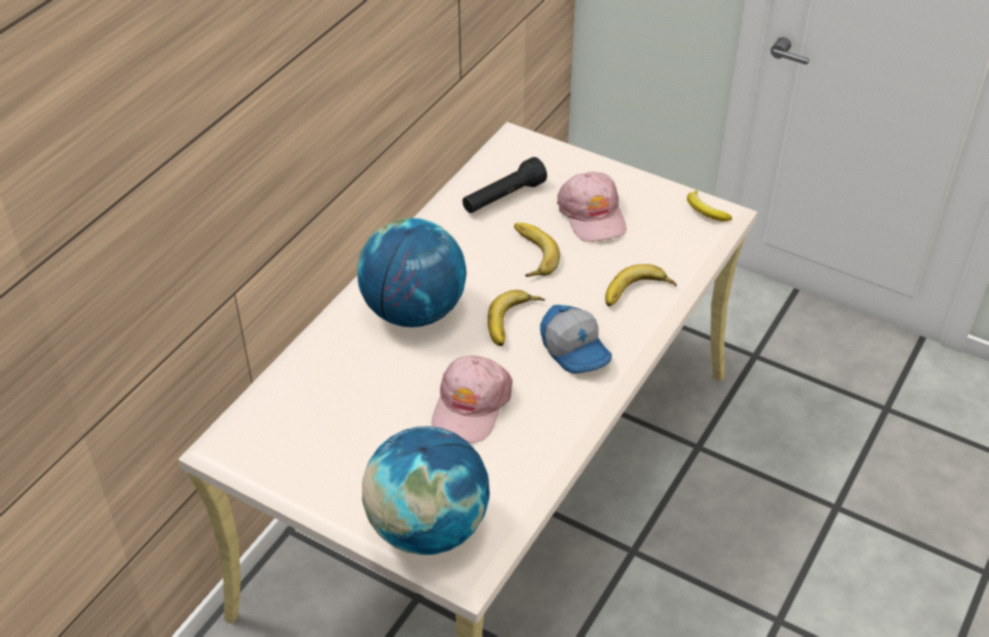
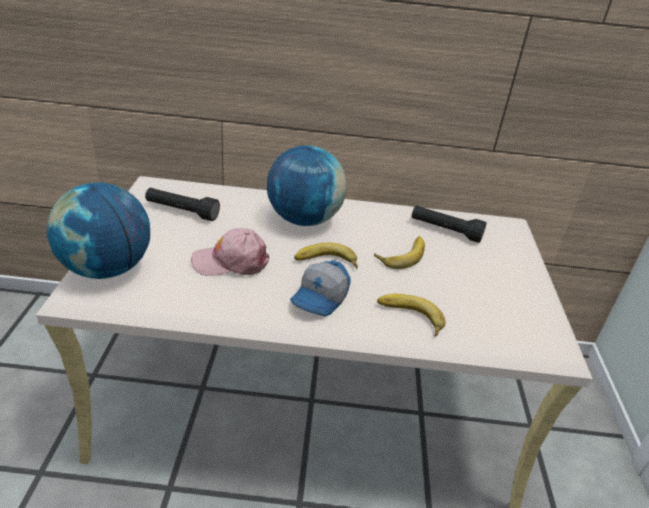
camera: 60 degrees right, 10 degrees down
(327, 426) = (182, 211): none -> black flashlight
(592, 215) = (473, 275): pink cap -> none
(705, 211) = (547, 337): banana -> none

